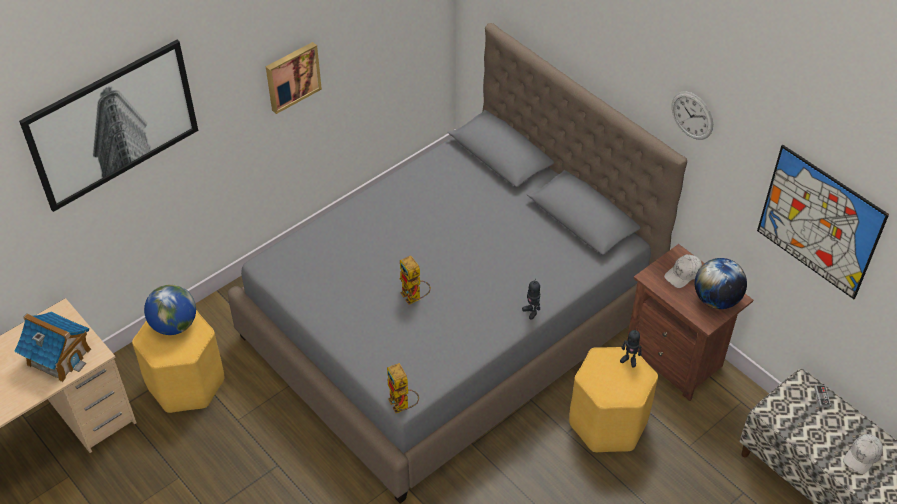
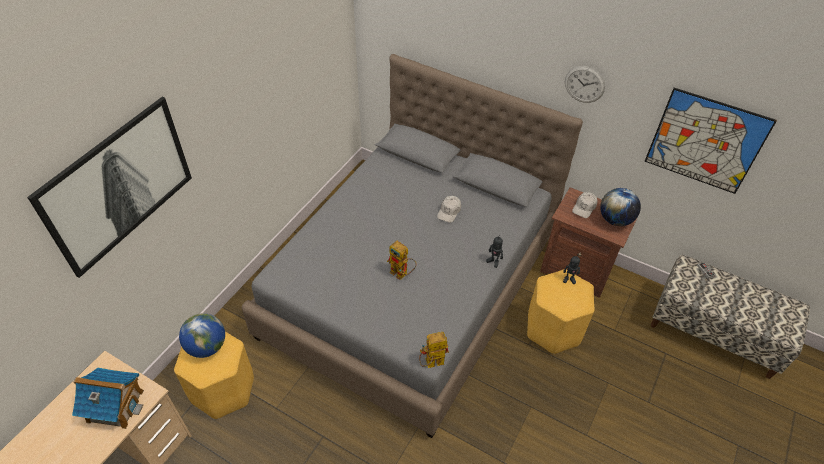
camera: 20 degrees left, 0 degrees up
(292, 76) = (255, 120): picture -> none
(402, 406) = (431, 364): toy robot -> toy robot turned 120 degrees clockwise
(862, 456) = (753, 305): white cap -> white cap (449, 211)

